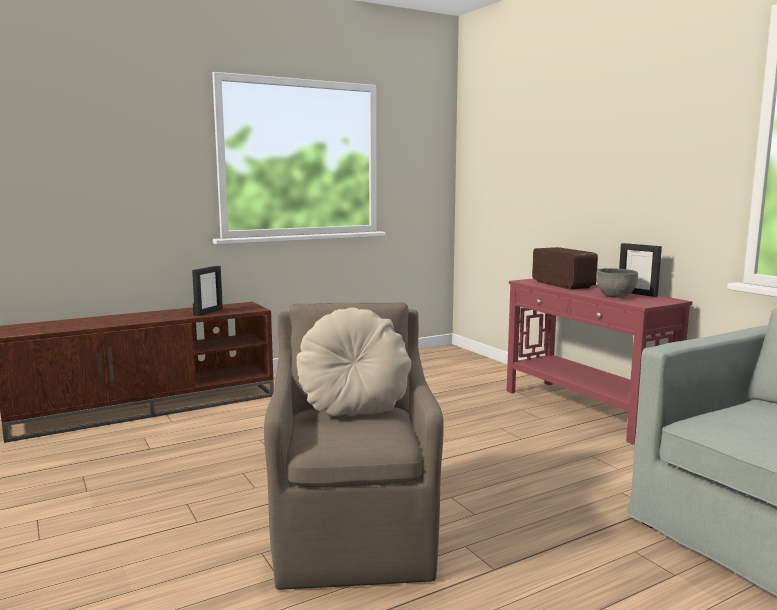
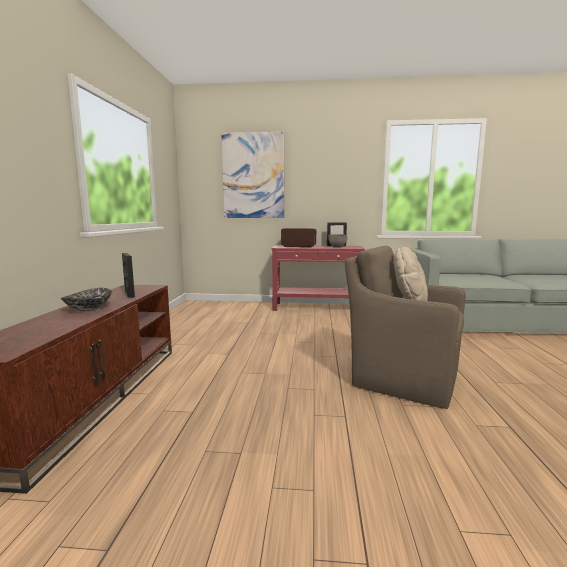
camera: 55 degrees left, 0 degrees up
(141, 317) = (89, 308): none -> bowl
(535, 151) = (253, 176): none -> picture

